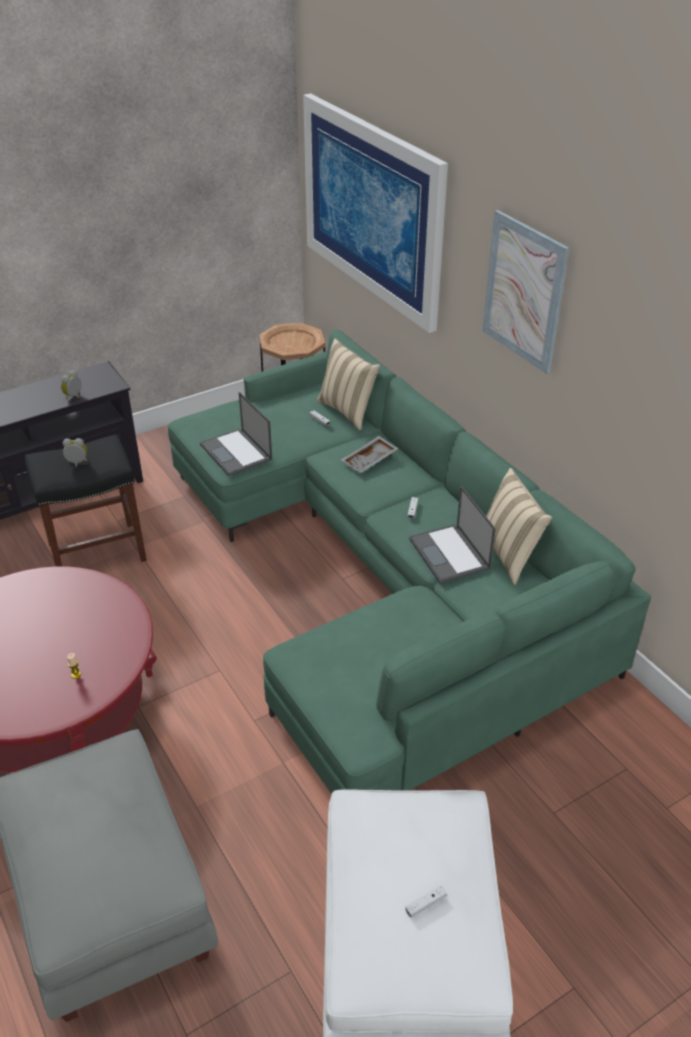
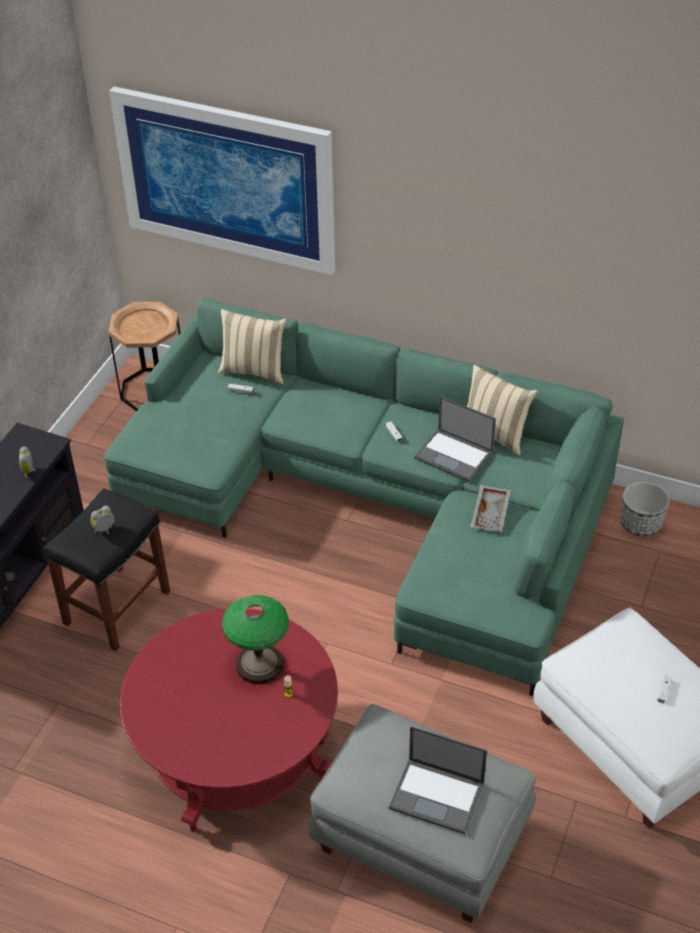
camera: 35 degrees left, 5 degrees up
(83, 636) = (259, 664): none -> table lamp
(236, 452) = (202, 454): laptop -> laptop (438, 795)
(370, 461) = (319, 407): grey tray -> grey tray (491, 514)
(524, 292) = (443, 220): picture -> none
(629, 730) = (640, 524): none -> planter

